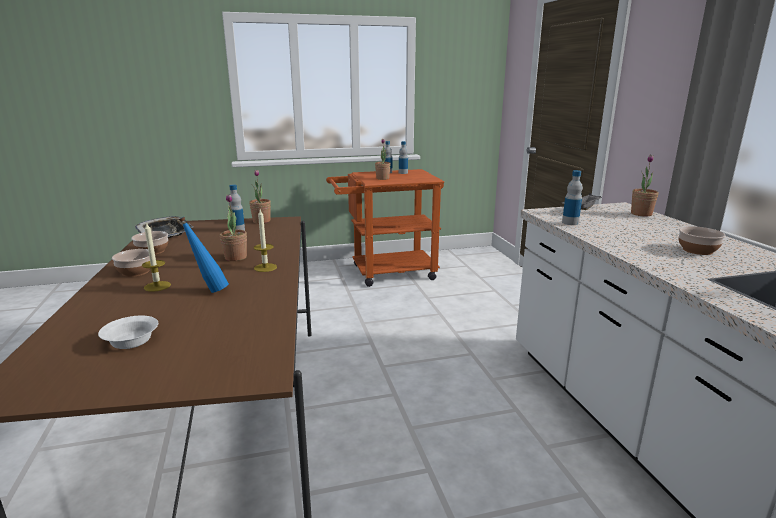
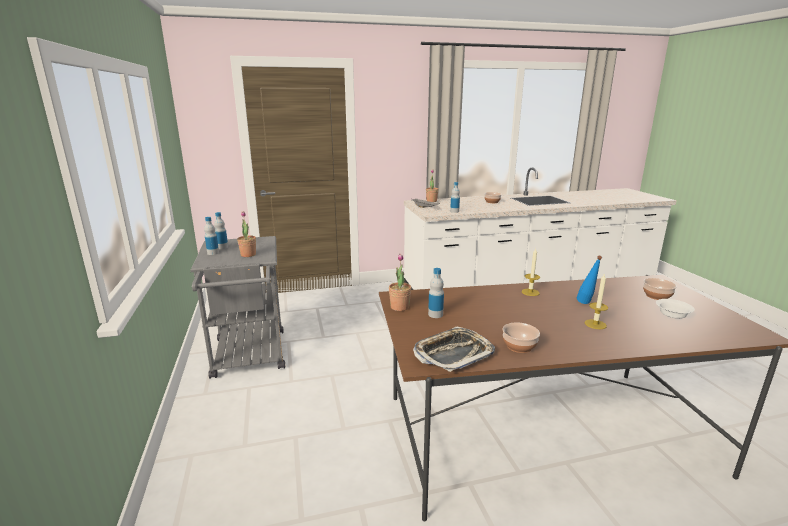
camera: 90 degrees left, 0 degrees up
(136, 271) = (575, 341): bowl -> bowl (656, 296)
(235, 257) = (515, 305): potted plant -> none
(385, 273) = (249, 358): orange cart -> grey cart

